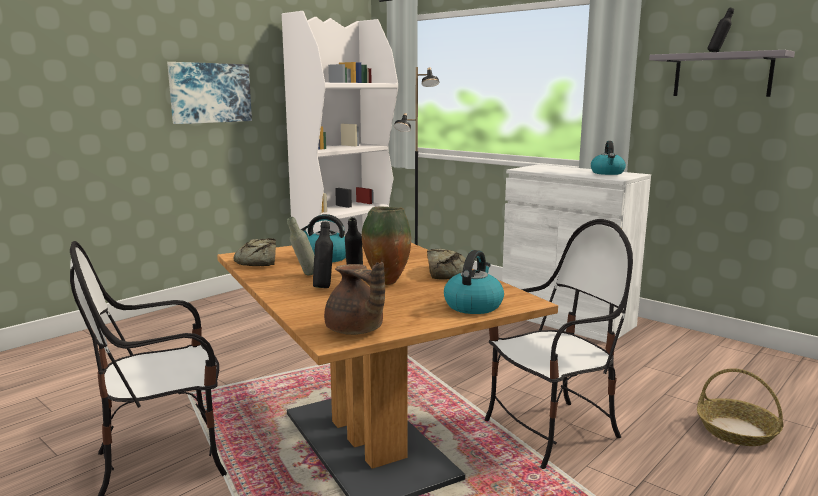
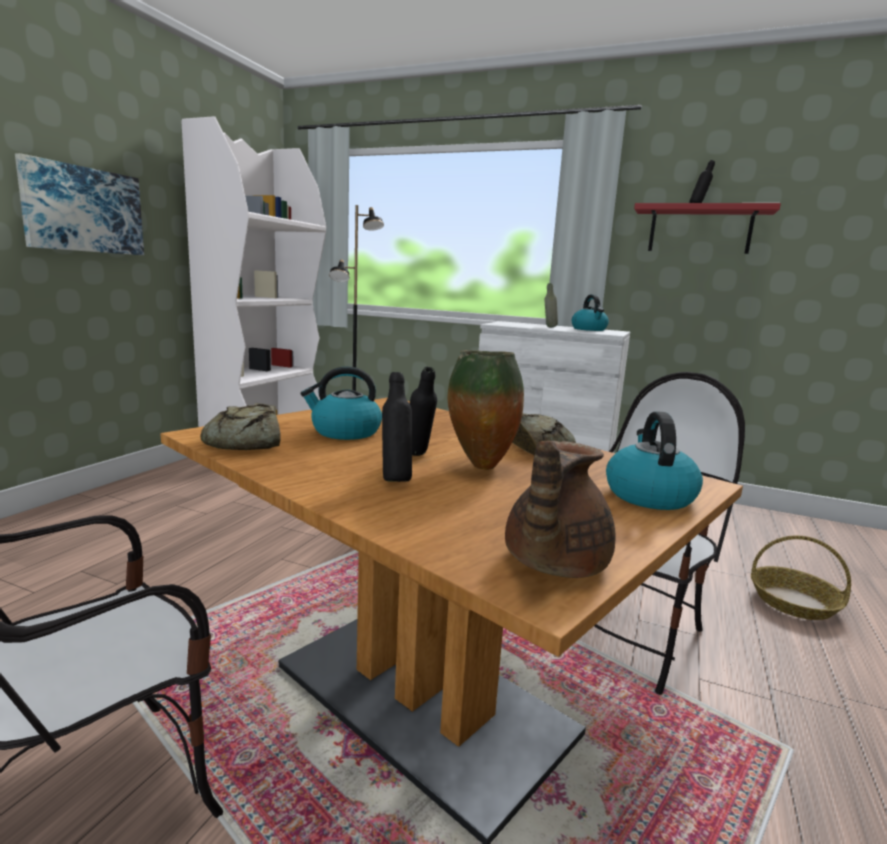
camera: 20 degrees left, 0 degrees up
(304, 275) = (342, 461): grey bottle -> grey bottle (549, 327)
(355, 331) = (552, 564): brown teapot -> brown teapot turned 90 degrees clockwise
(722, 75) = (700, 230): grey shelf -> red shelf

